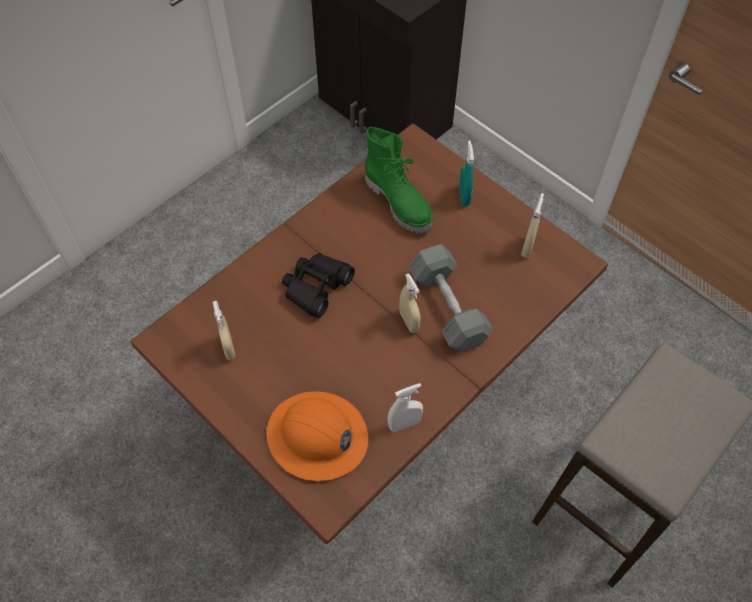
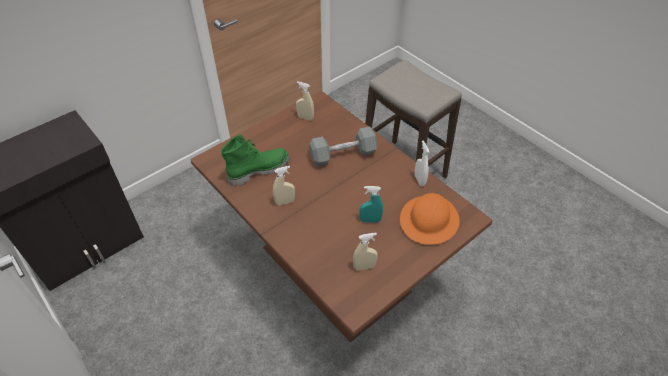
camera: 85 degrees left, 10 degrees down
(316, 287) = (320, 217): black binoculars -> none
(409, 322) = (351, 173): beige spray bottle -> beige spray bottle (285, 202)
(464, 196) = (261, 140): turquoise spray bottle -> turquoise spray bottle (370, 220)

